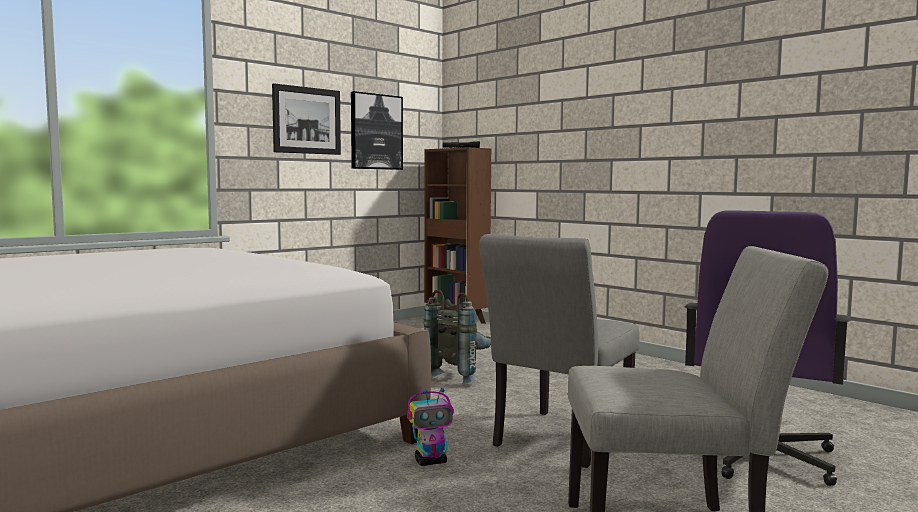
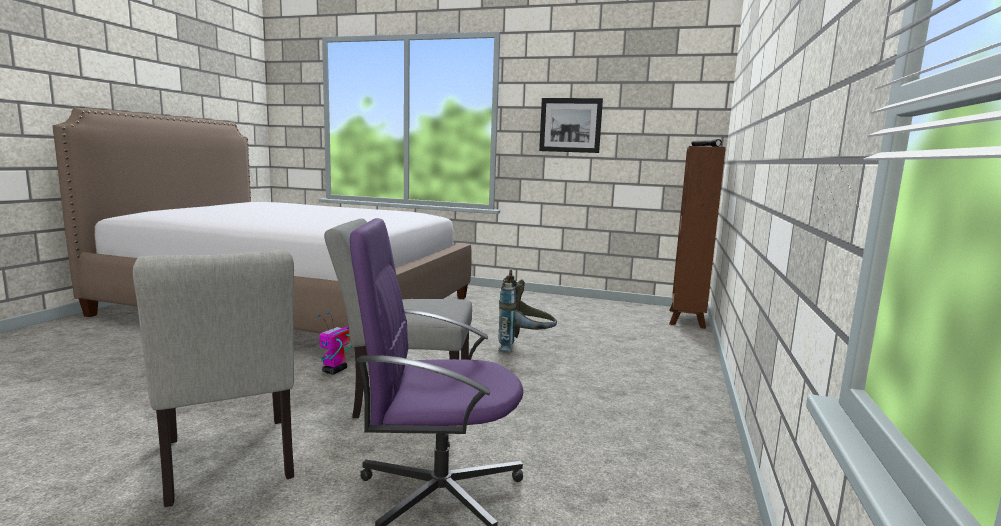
camera: 60 degrees right, 5 degrees up
(376, 132) = (640, 132): picture -> none
(431, 461) = (334, 371): toy robot -> toy robot turned 75 degrees clockwise

